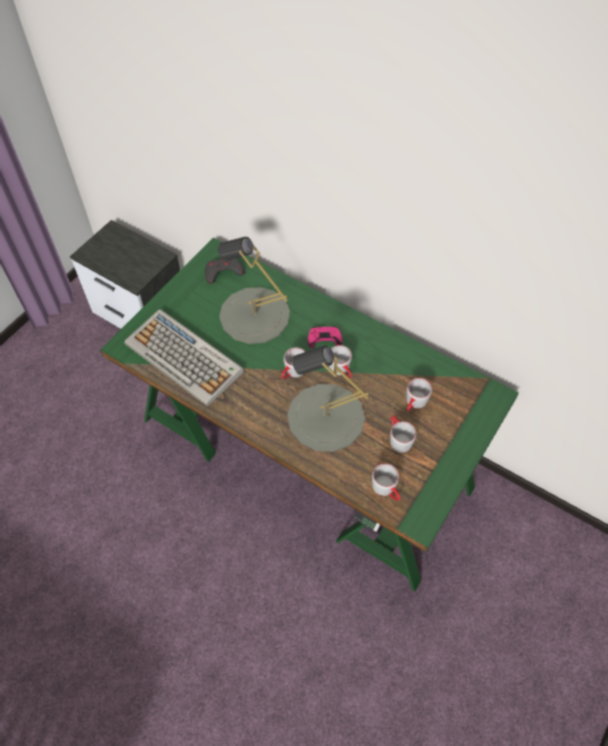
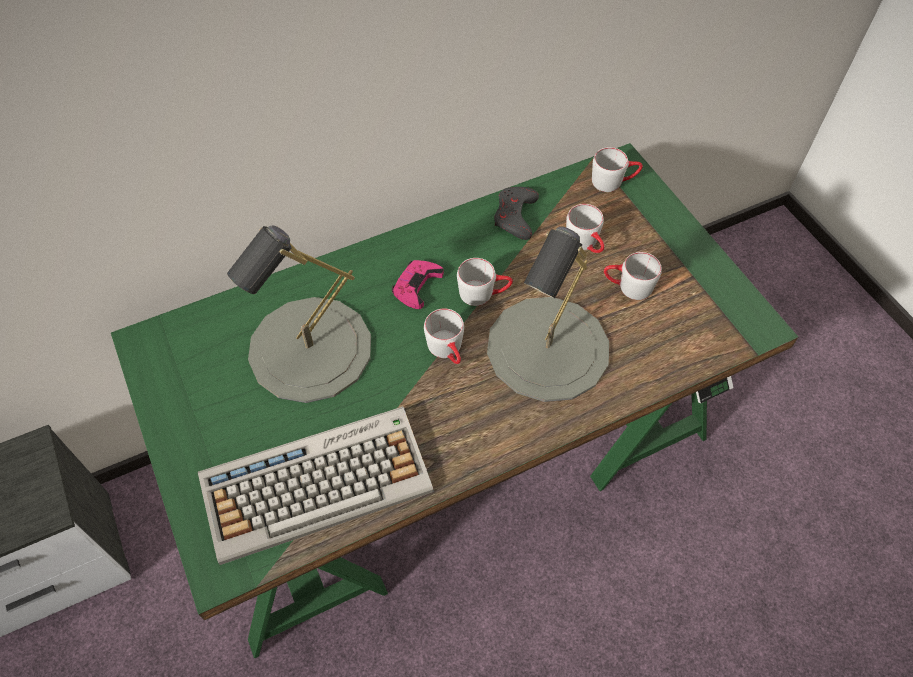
camera: 60 degrees left, 0 degrees up
(223, 272) = (193, 350): grey game controller -> grey game controller (515, 216)
(387, 490) = (697, 337): grey mug -> grey mug (613, 181)

